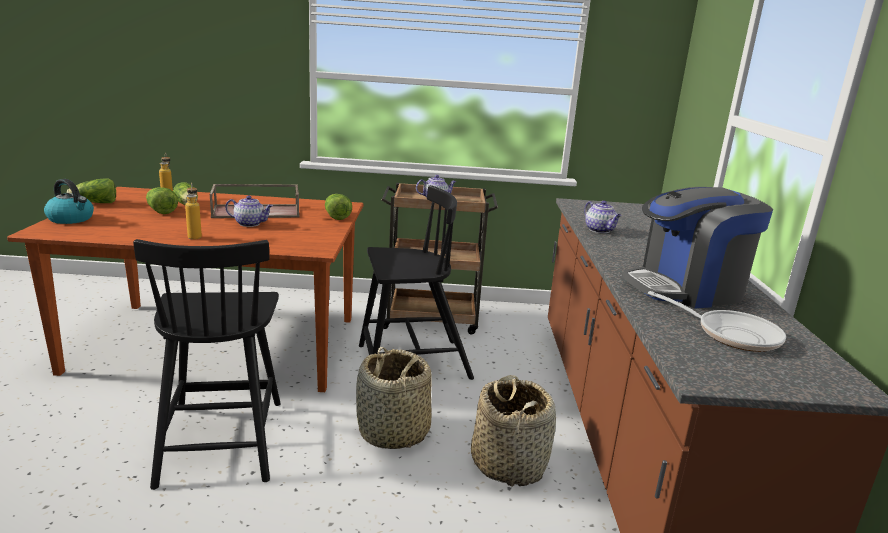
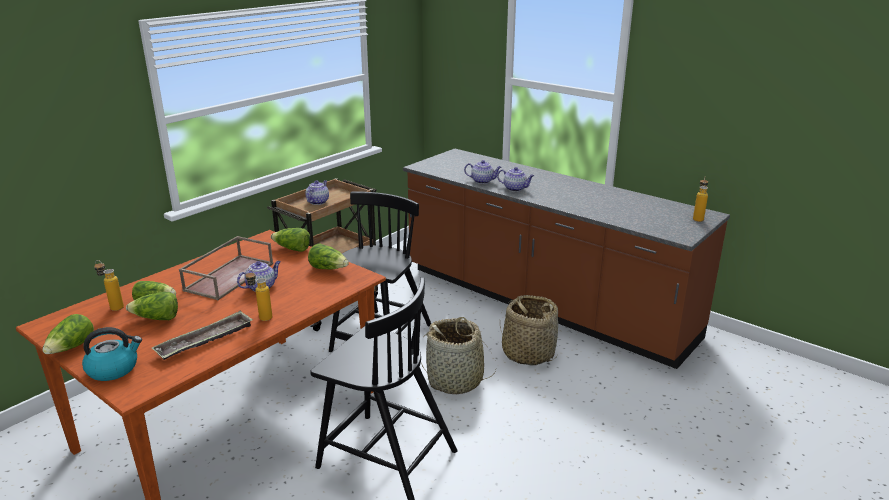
camera: 50 degrees left, 5 degrees up
(137, 230) = (205, 340): none -> tray
(317, 235) = (328, 268): none -> lettuce
(616, 247) = (515, 189): none -> teapot
(686, 289) = (590, 199): coffee machine -> none
(731, 334) = (647, 213): frying pan -> none
(808, 379) = (698, 218): none -> bottle

